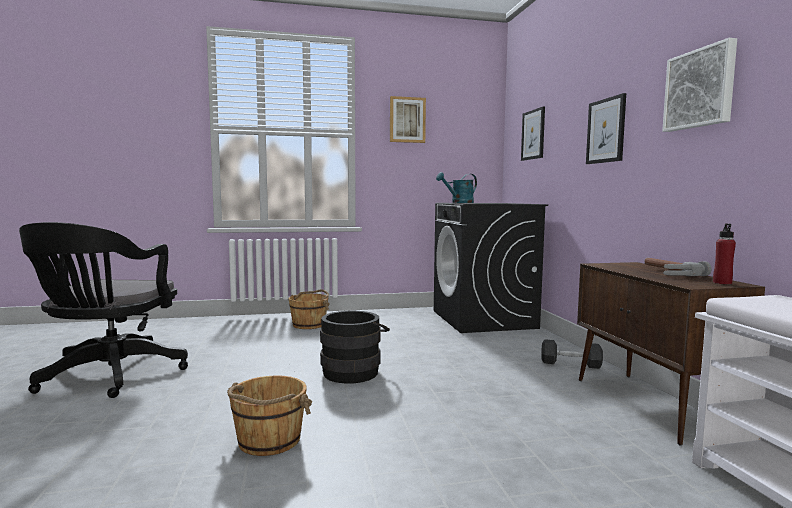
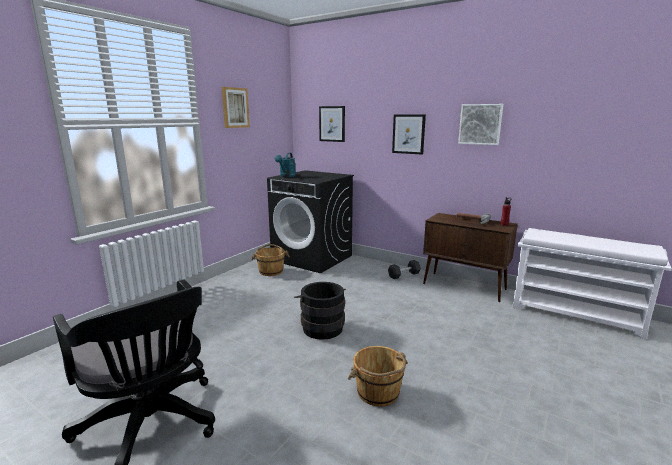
camera: 45 degrees left, 10 degrees up
(309, 324) = (209, 303): brown bucket -> brown bucket (271, 271)

